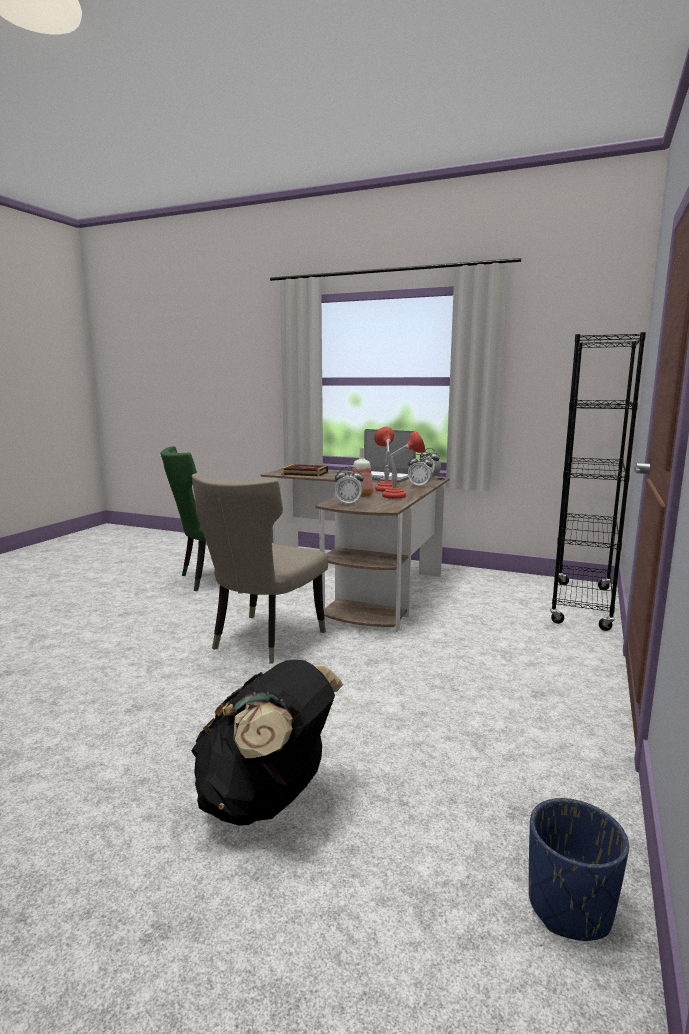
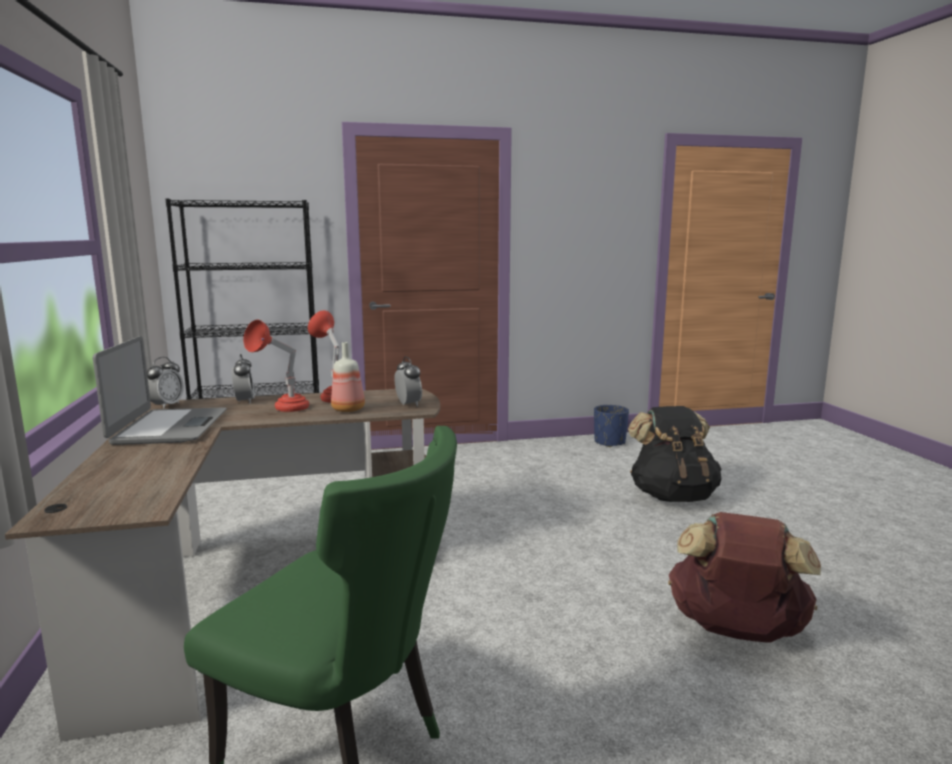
camera: 125 degrees left, 0 degrees up
(91, 677) = (735, 631): none -> brown backpack
(263, 640) = (521, 576): beige chair -> none
(305, 473) = (131, 483): book -> none

